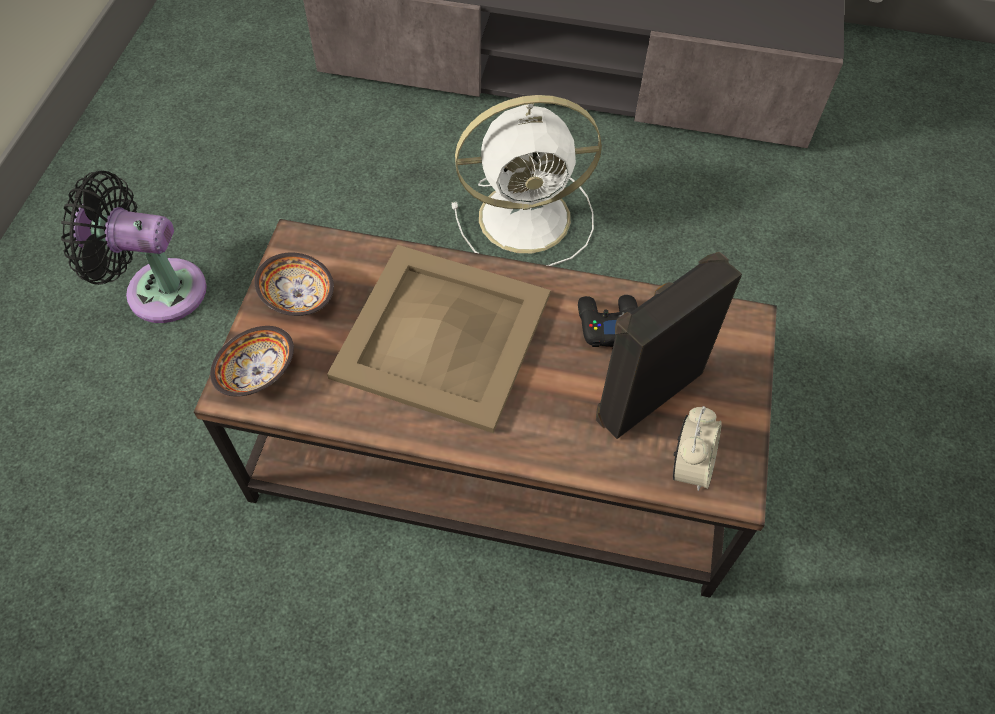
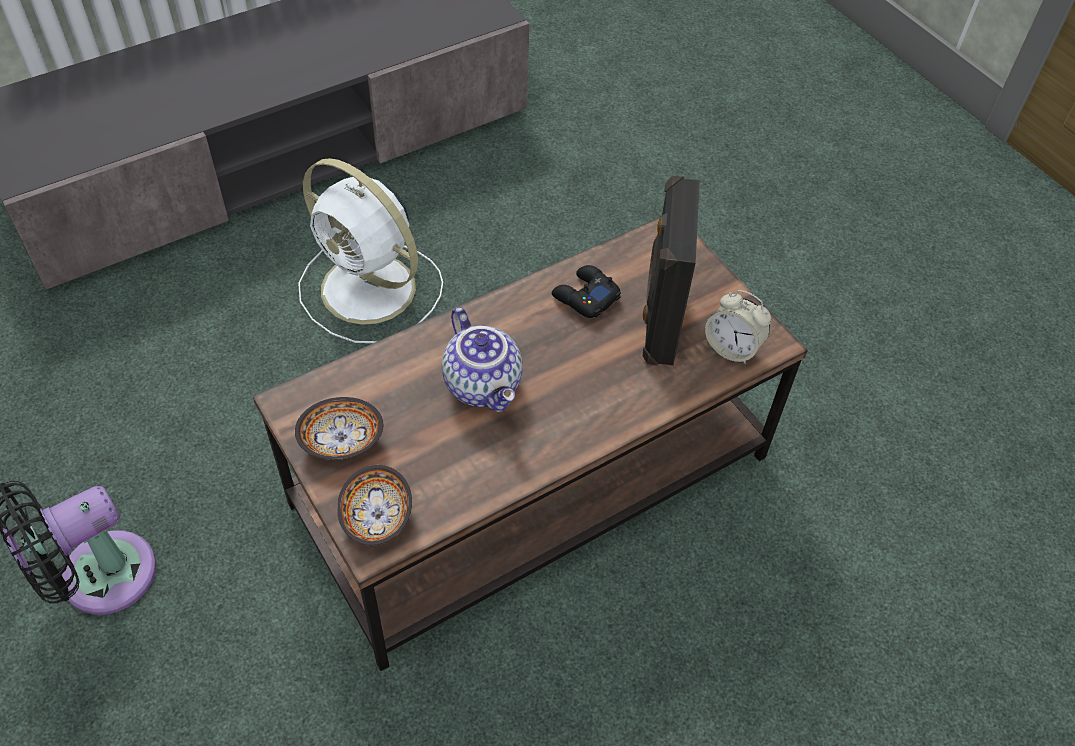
camera: 45 degrees left, 5 degrees down
(444, 334) = (484, 385): beige tray -> teapot
(529, 217) = (372, 291): white fan -> white fan turned 90 degrees clockwise
(690, 466) = (732, 348): alarm clock -> alarm clock turned 150 degrees clockwise

